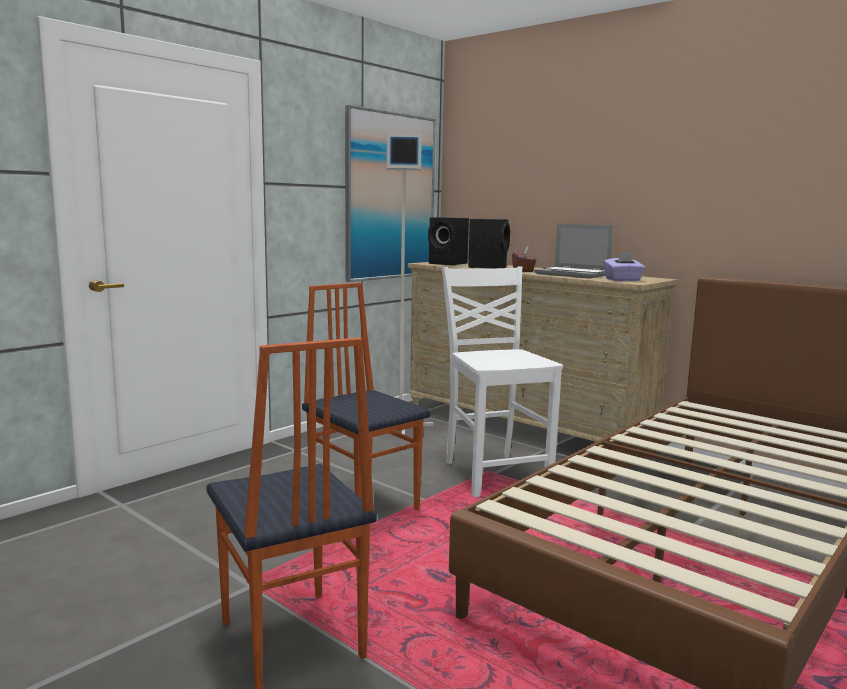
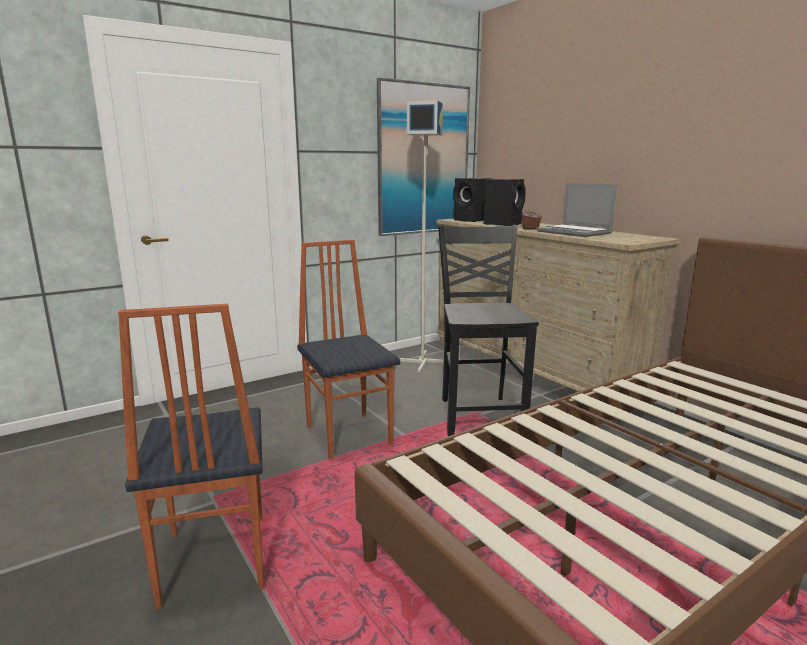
camera: 15 degrees right, 5 degrees up
(494, 474) = (480, 415): white chair -> black chair
(623, 280) = (617, 239): purple tissue box -> none

